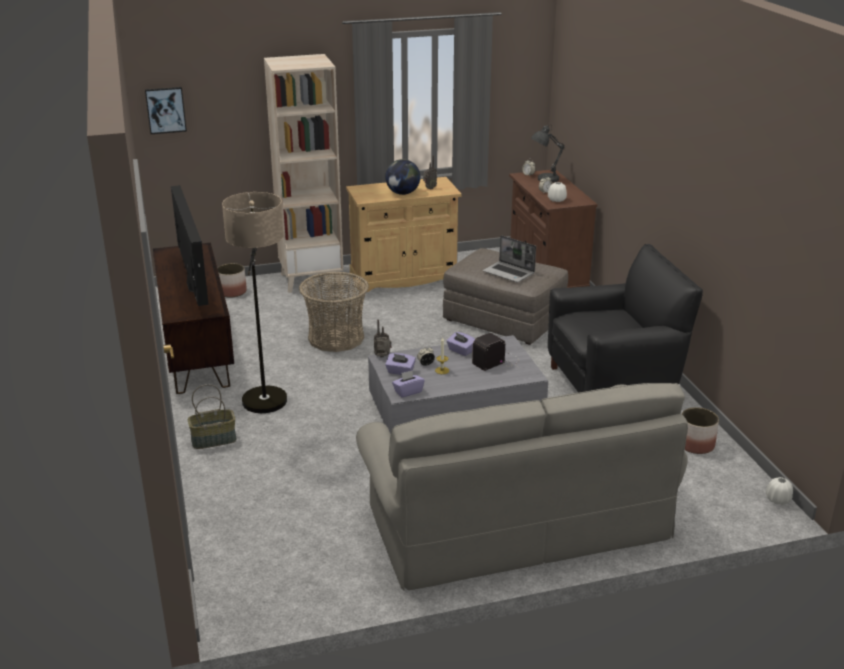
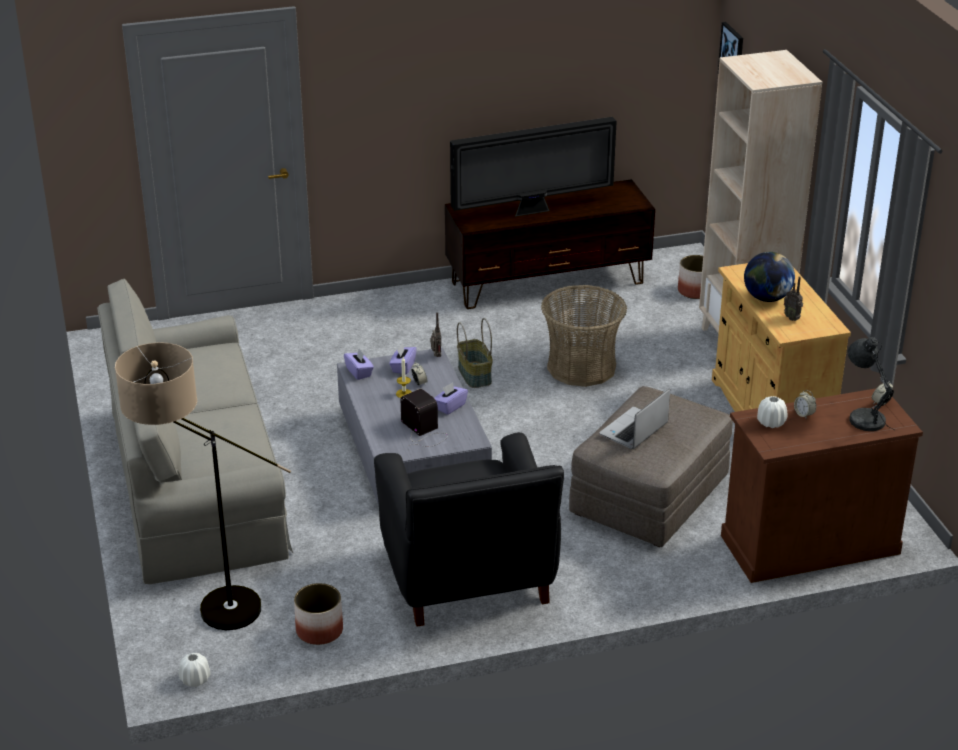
camera: 90 degrees right, 5 degrees up
(214, 439) = (365, 309): basket -> basket (475, 375)
(267, 410) = (417, 334): floor lamp -> floor lamp (206, 614)

